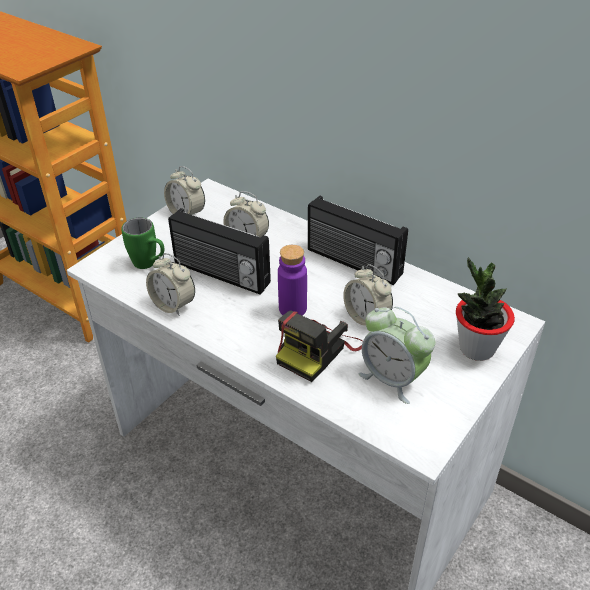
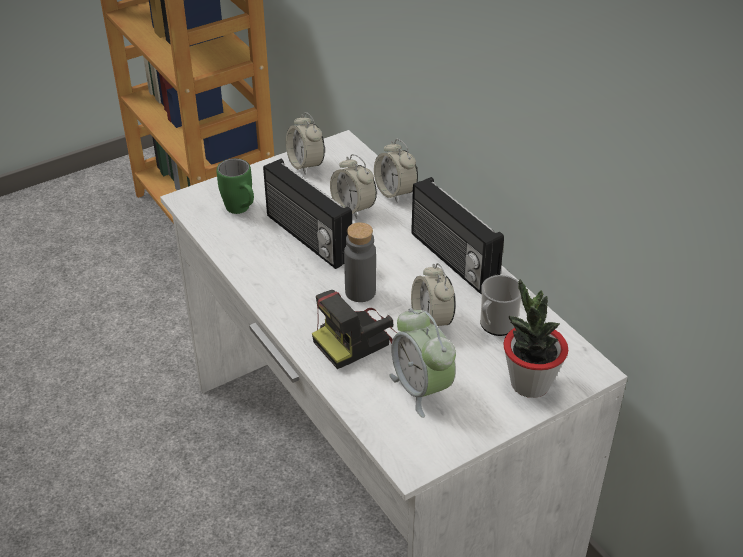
camera: 20 degrees right, 0 degrees up
(173, 305) = (244, 258): alarm clock -> alarm clock (395, 192)
(292, 309) = (360, 292): purple bottle -> grey bottle
(420, 308) = (495, 326): none -> mug

